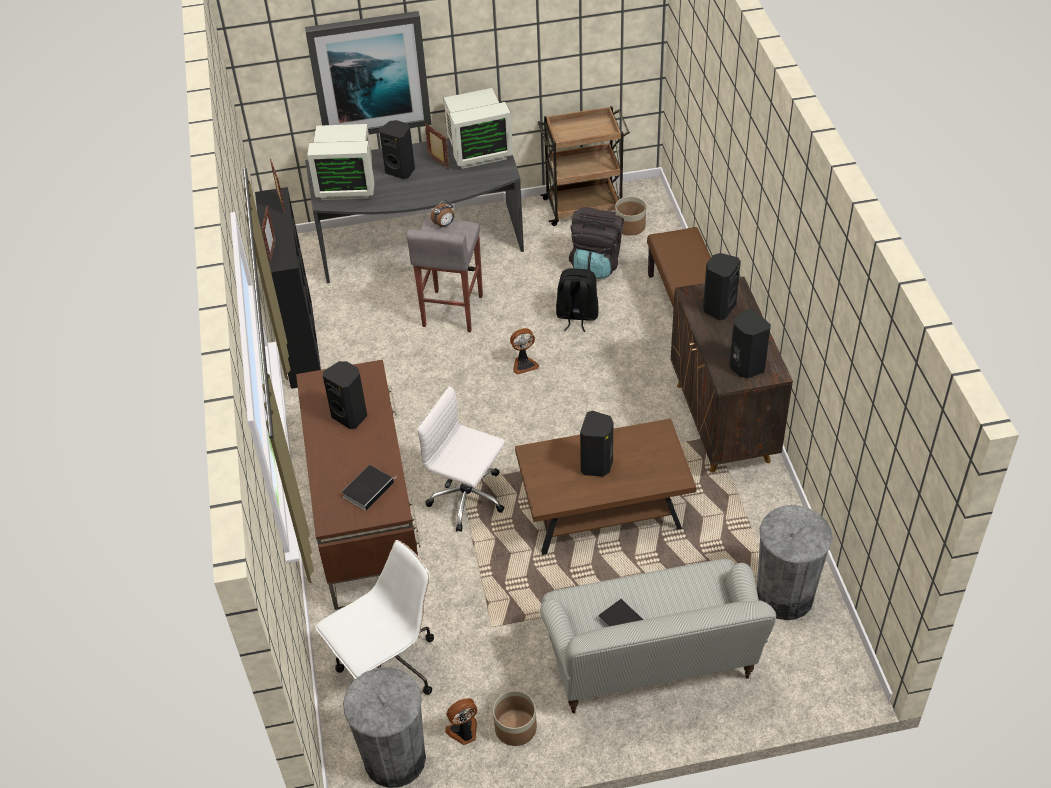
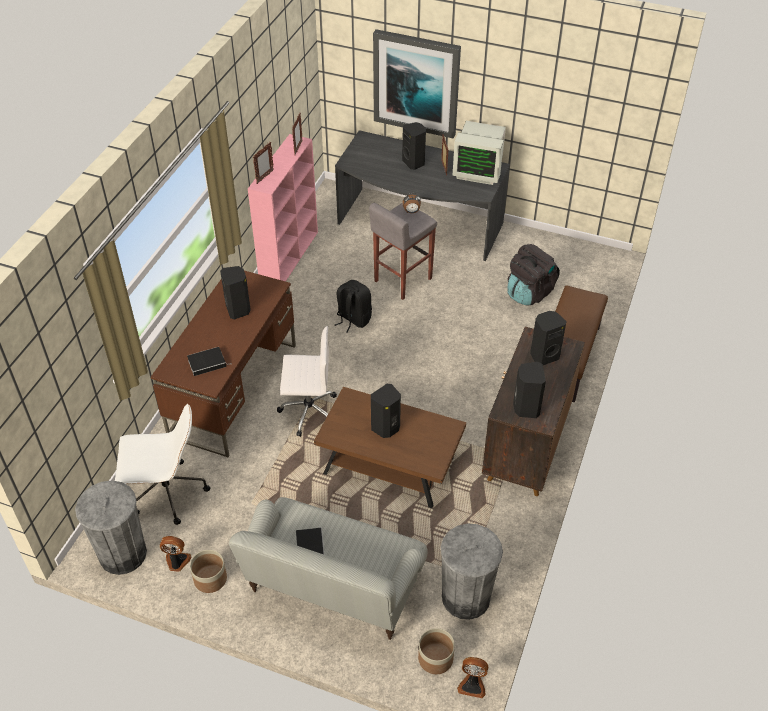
camera: 30 degrees right, 0 degrees up
(301, 343) = (289, 256): black bookcase -> pink bookcase
(346, 184) = (371, 157): monitor -> none
(468, 498) = (308, 411): white office chair -> white office chair turned 120 degrees clockwise
(524, 364) = (420, 338): fan -> fan (472, 685)
(576, 316) = (484, 323): black backpack -> black backpack (353, 319)
(584, 206) = (554, 248): brown cart -> none
(630, 226) = (576, 277): planter -> planter (435, 658)

